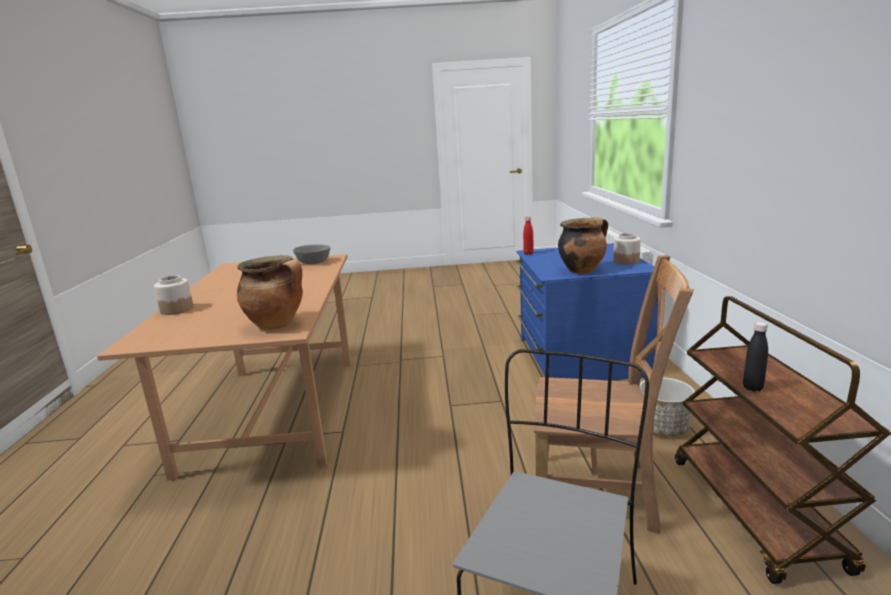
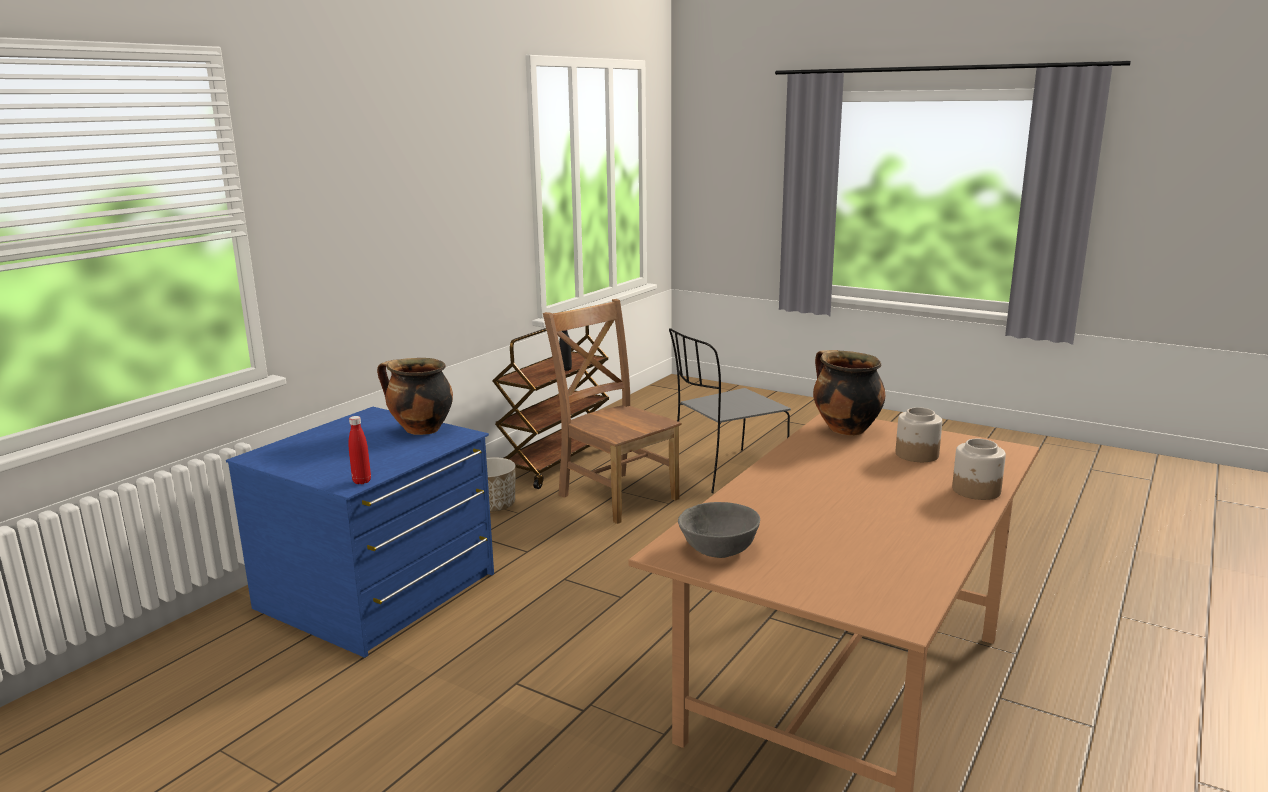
camera: 145 degrees left, 0 degrees up
(626, 261) = (346, 426): jar -> jar (916, 454)

